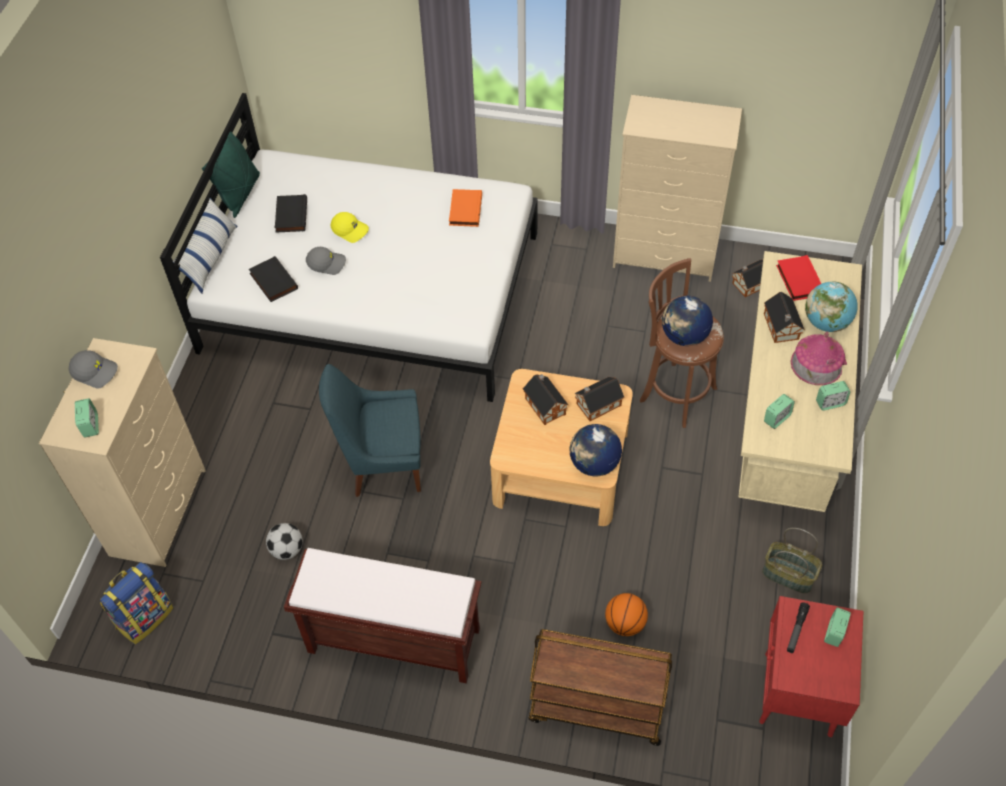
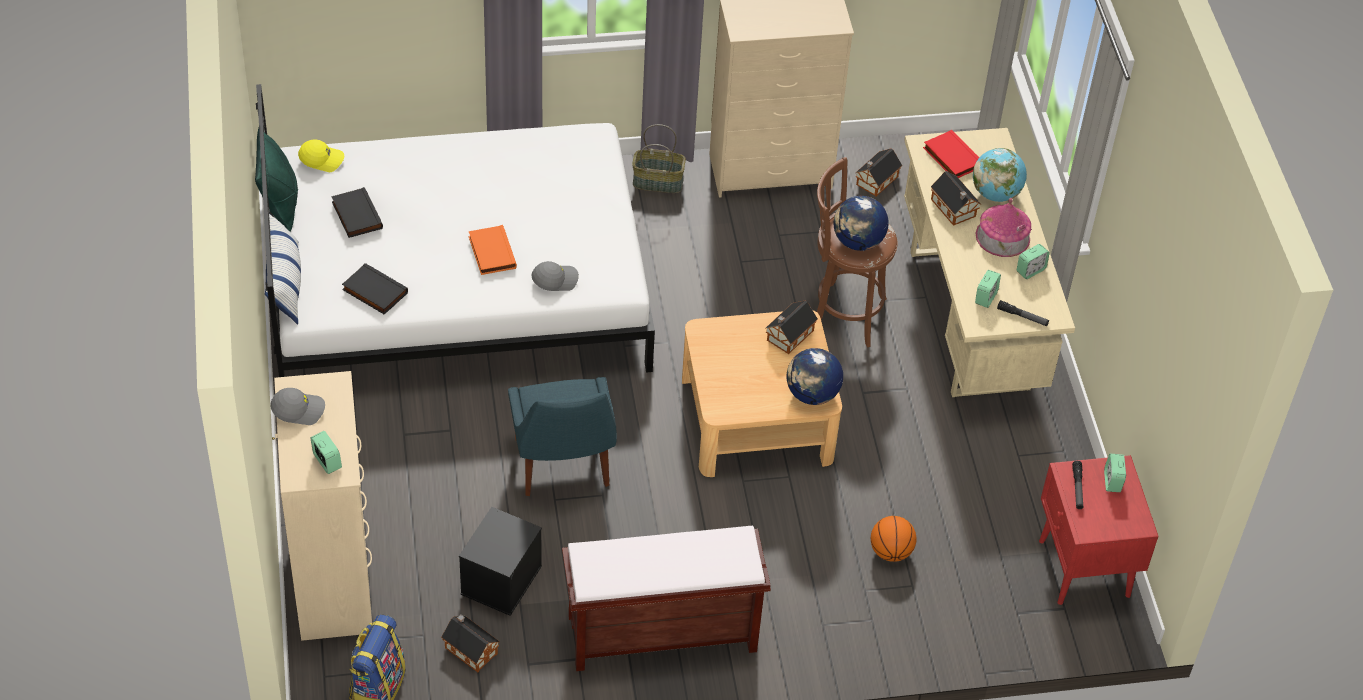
camera: 25 degrees left, 5 degrees down
(287, 549) = (501, 579): football -> black storage box
(327, 263) = (426, 258): grey cap -> grey cap (555, 279)
(350, 230) = (434, 215): yellow cap -> yellow cap (322, 159)
(383, 463) = (562, 465): blue chair -> blue chair turned 75 degrees counterclockwise
(464, 210) = (552, 165): orange book -> orange book (490, 252)
(544, 405) = (734, 349): toy house -> toy house (470, 649)
(596, 709) = (897, 637): brown cart -> none
(789, 574) = (1032, 462): basket -> basket (658, 181)
(804, 446) = (1022, 316): none -> flashlight

